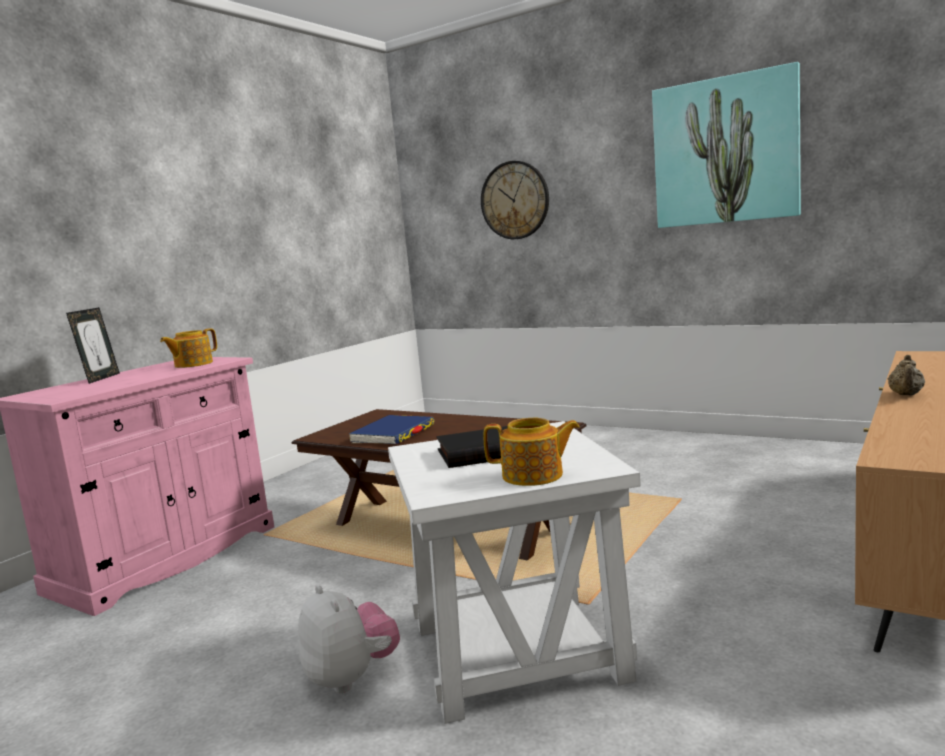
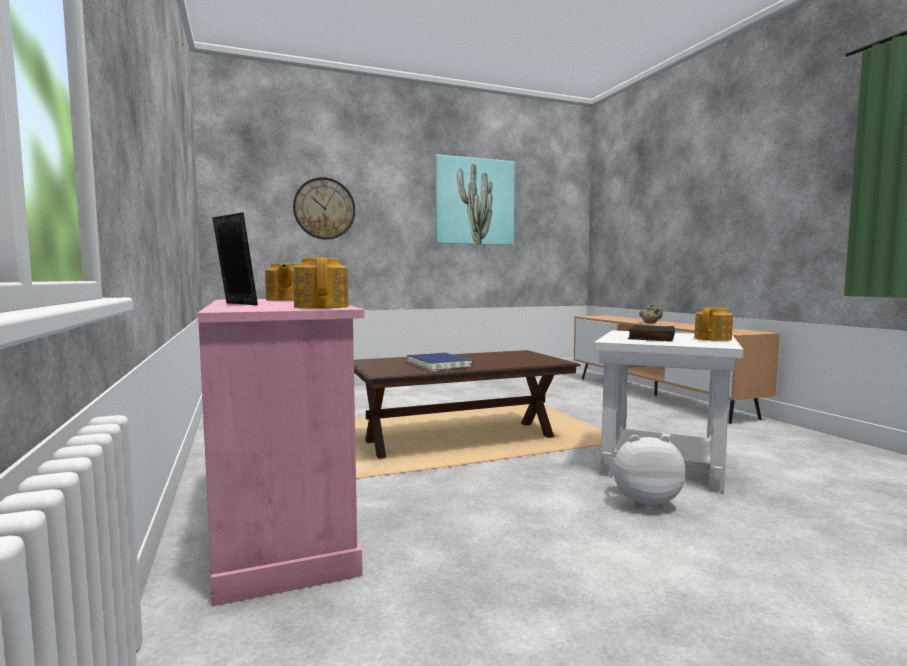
camera: 55 degrees left, 5 degrees down
(66, 396) = (322, 307): none -> teapot

